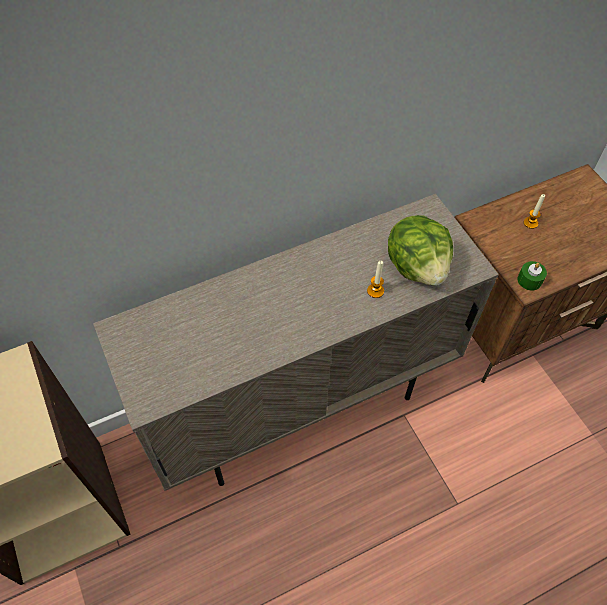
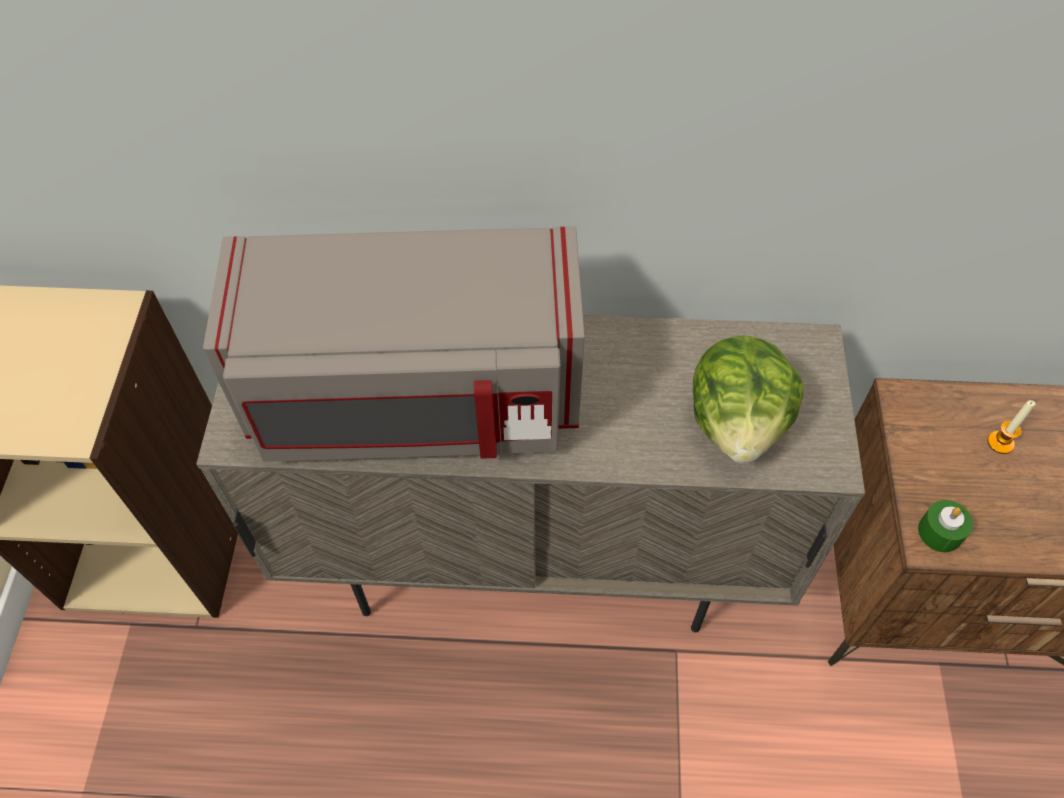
camera: 30 degrees right, 0 degrees up
(239, 332) = (415, 399): none -> grey microwave
(375, 291) = (648, 430): candle -> none

